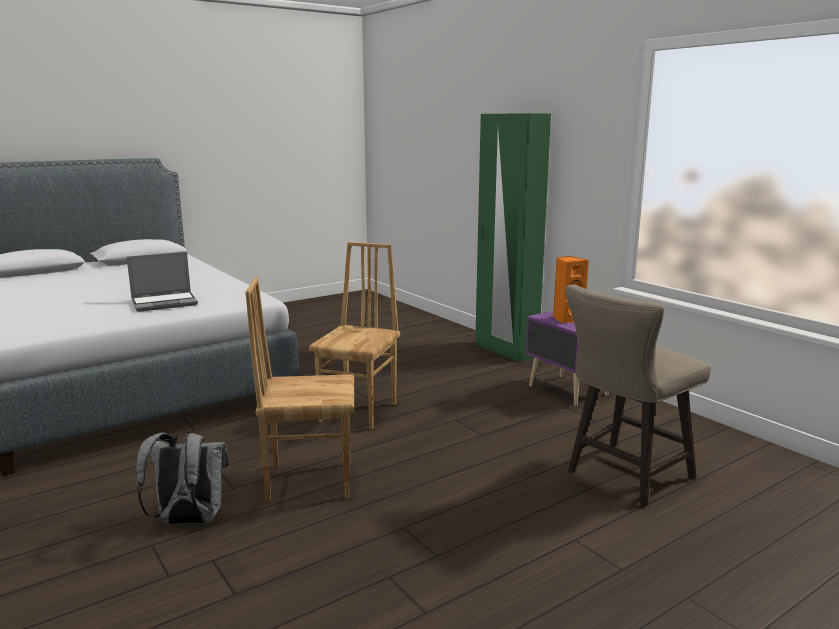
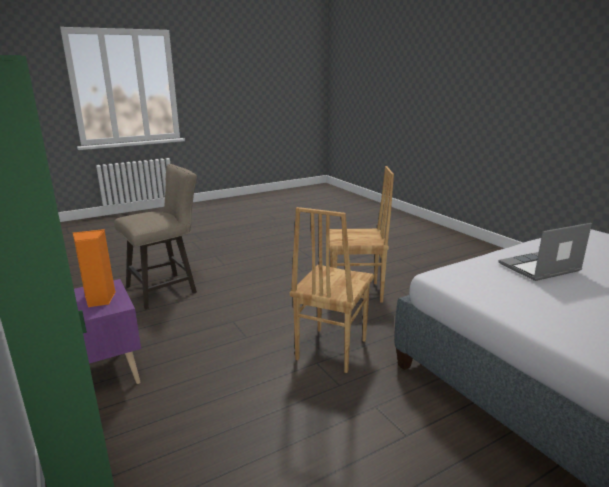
camera: 175 degrees left, 5 degrees up
(188, 521) = (411, 276): grey backpack -> none

